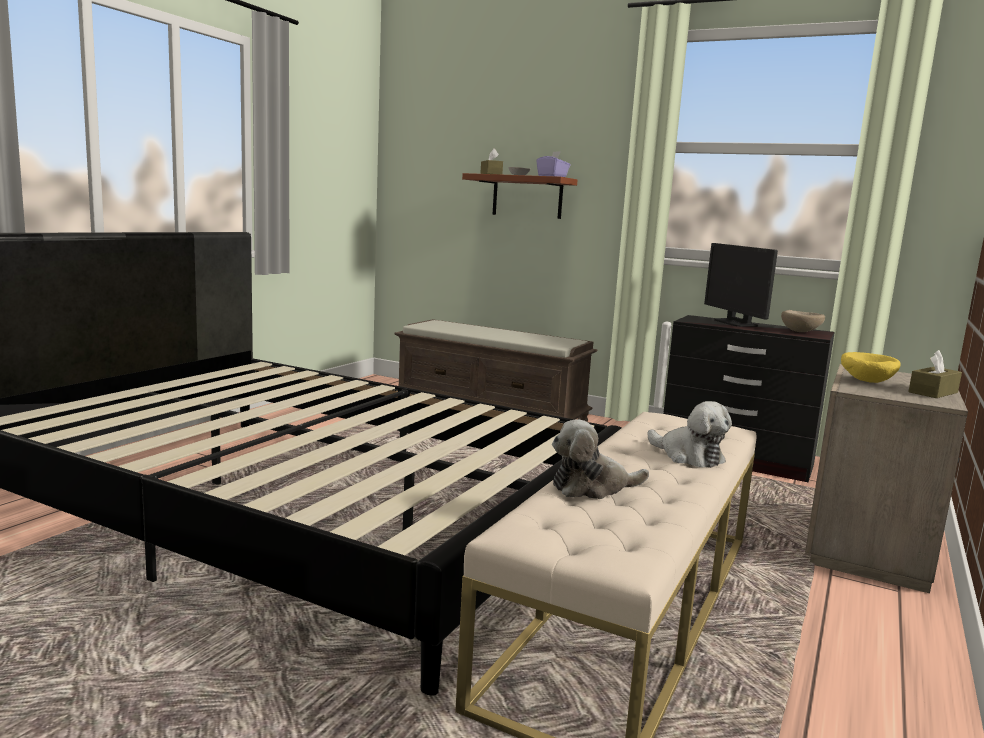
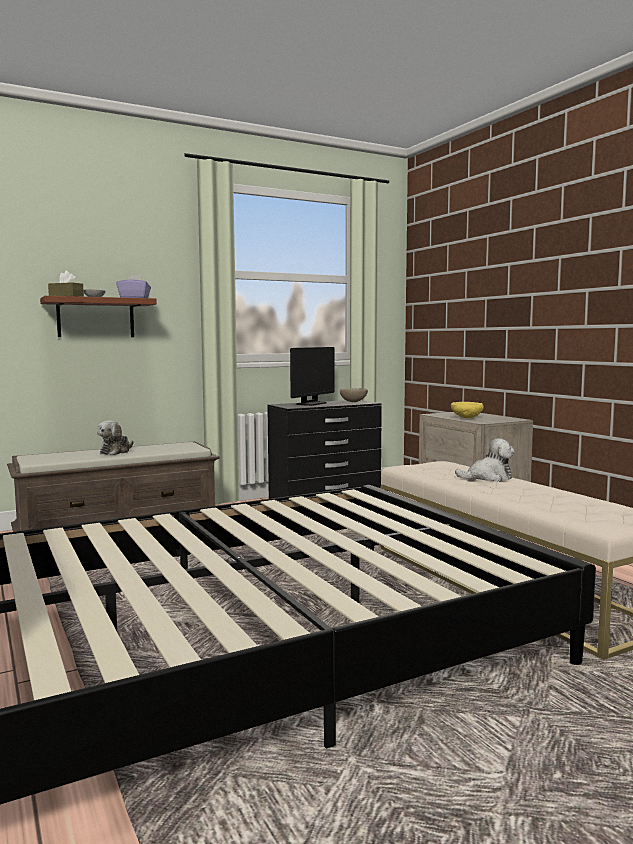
camera: 55 degrees left, 5 degrees down
(592, 487) = (533, 501): plush toy -> plush toy (116, 451)
(735, 323) = (311, 403): monitor -> monitor turned 75 degrees counterclockwise
(933, 392) = (495, 416): brown tissue box -> none

